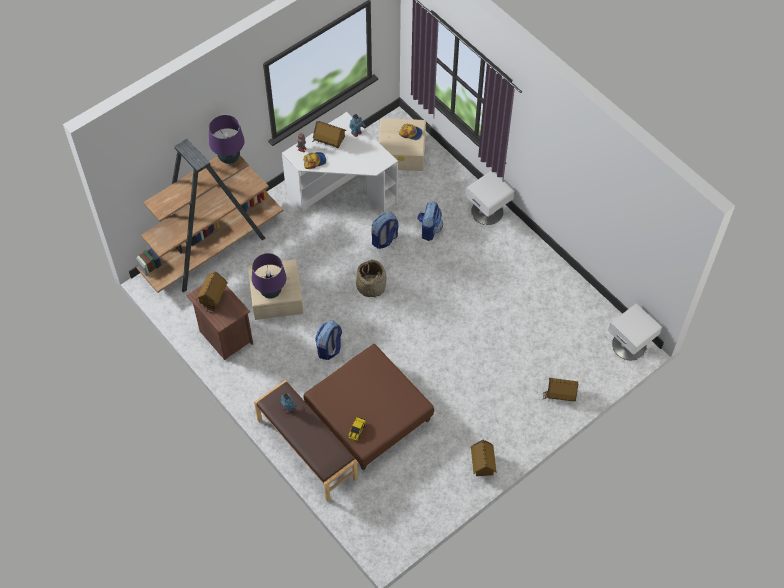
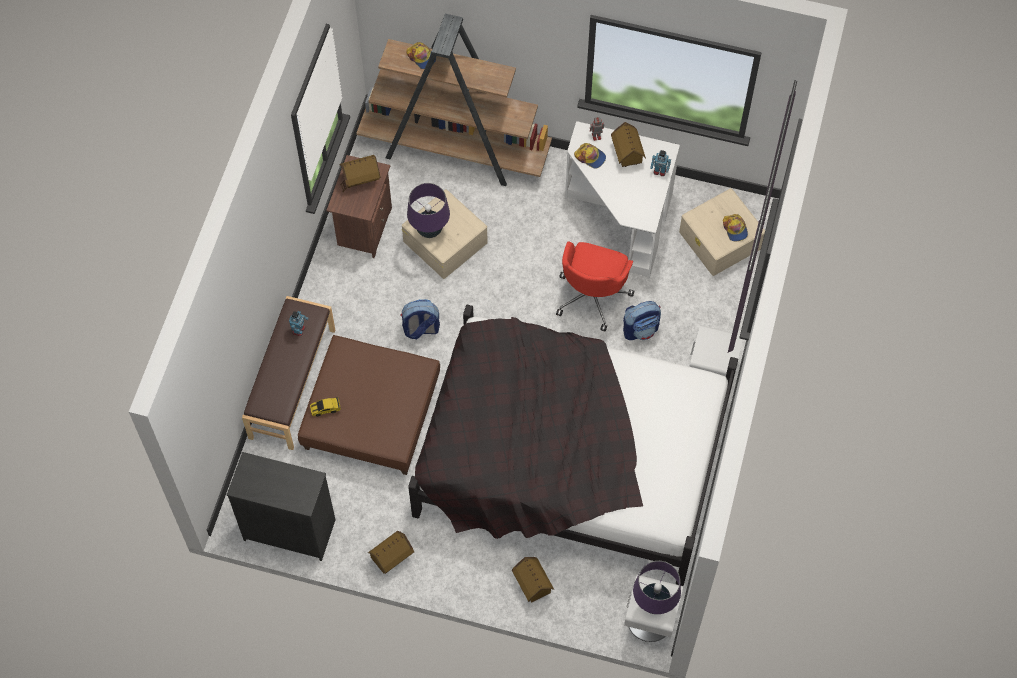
camera: 55 degrees right, 5 degrees up
(175, 192) = (421, 57): none -> cap
(229, 158) = (500, 74): purple table lamp -> purple table lamp (654, 603)
(371, 286) = (525, 319): basket -> none
(384, 240) = (592, 295): backpack -> red office chair
(416, 515) = (290, 529): none -> black dresser
(489, 322) = (569, 459): none -> black bed

